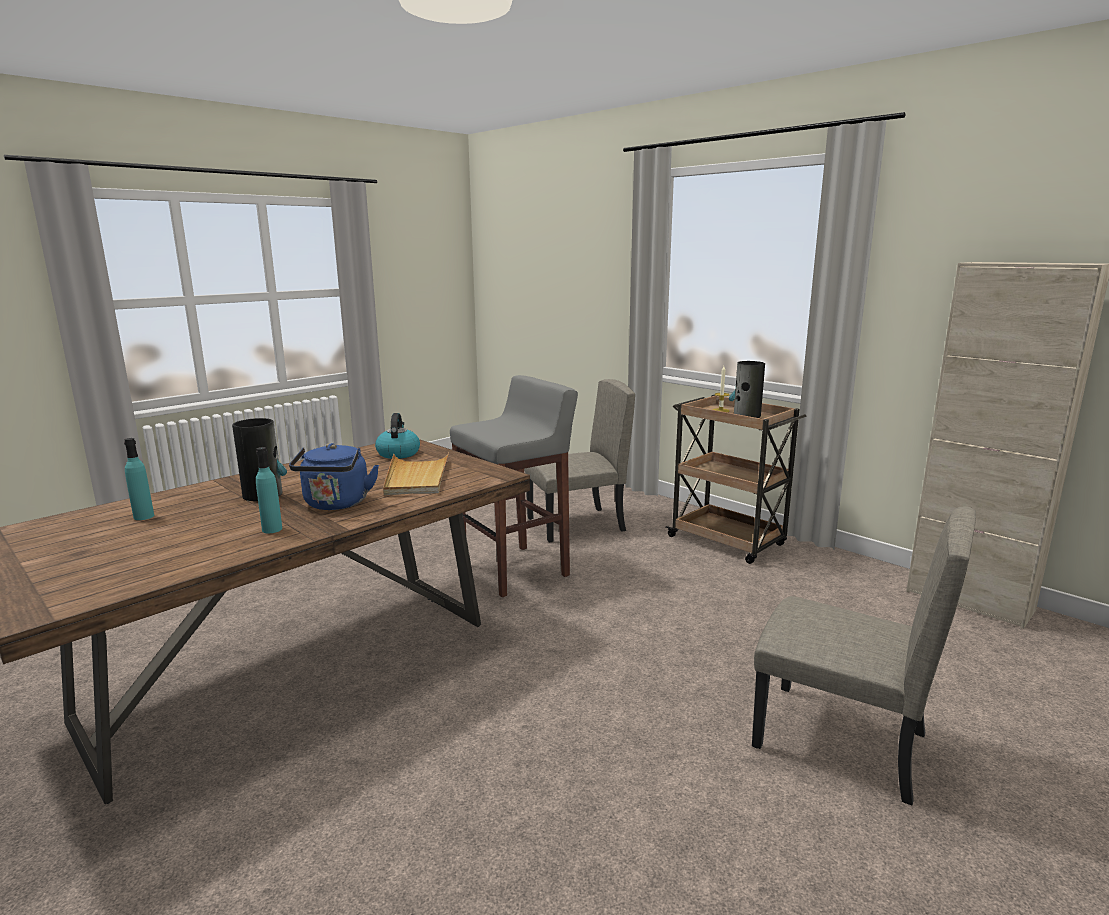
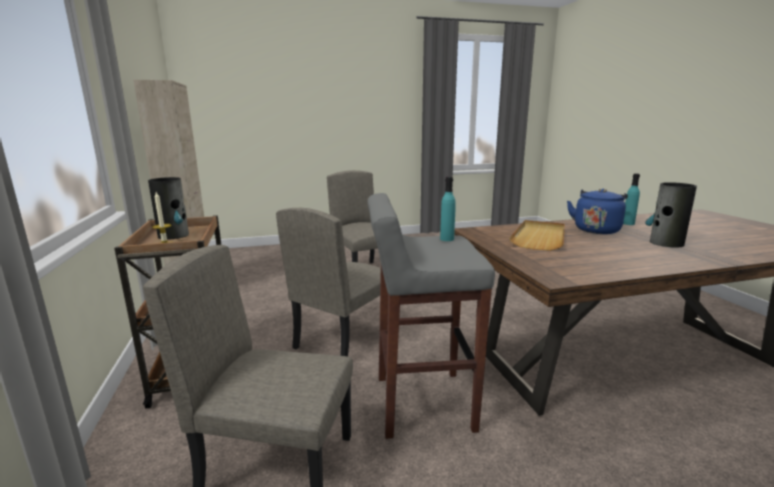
camera: 150 degrees left, 0 degrees up
(144, 516) = (744, 241): turquoise bottle -> turquoise bottle (447, 239)
(398, 453) = (560, 262): kettle -> none
(654, 598) = (343, 339): none -> beige chair

